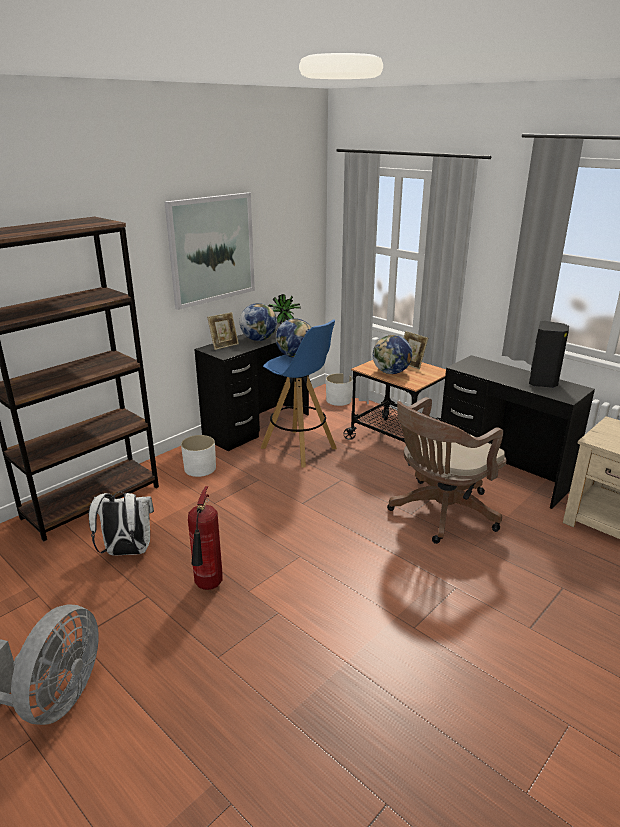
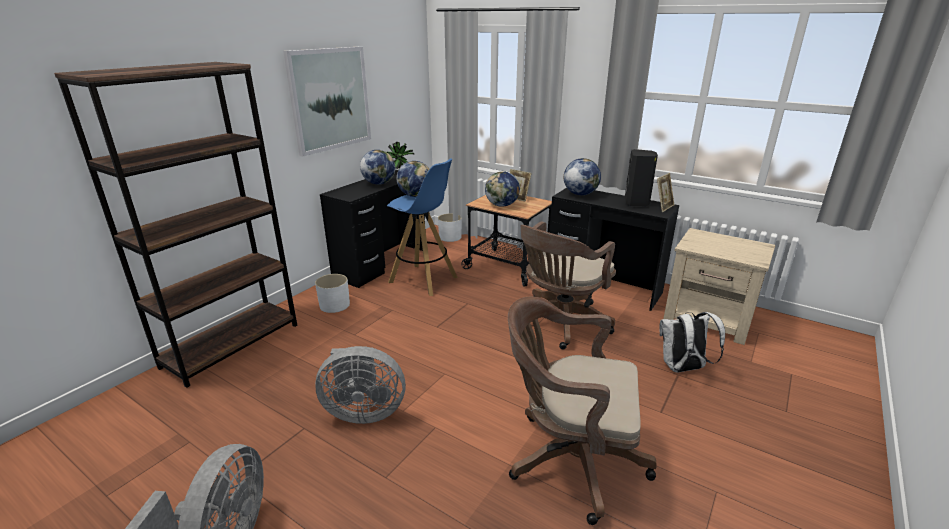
camera: 10 degrees left, 0 degrees up
(126, 552) = (275, 388): white backpack -> white backpack (682, 368)
(208, 586) = (363, 411): fire extinguisher -> grey fan
(224, 345) = (347, 190): picture frame -> picture frame (663, 207)
(412, 665) = (569, 459): none -> brown office chair
(479, 367) = (580, 194): none -> globe

